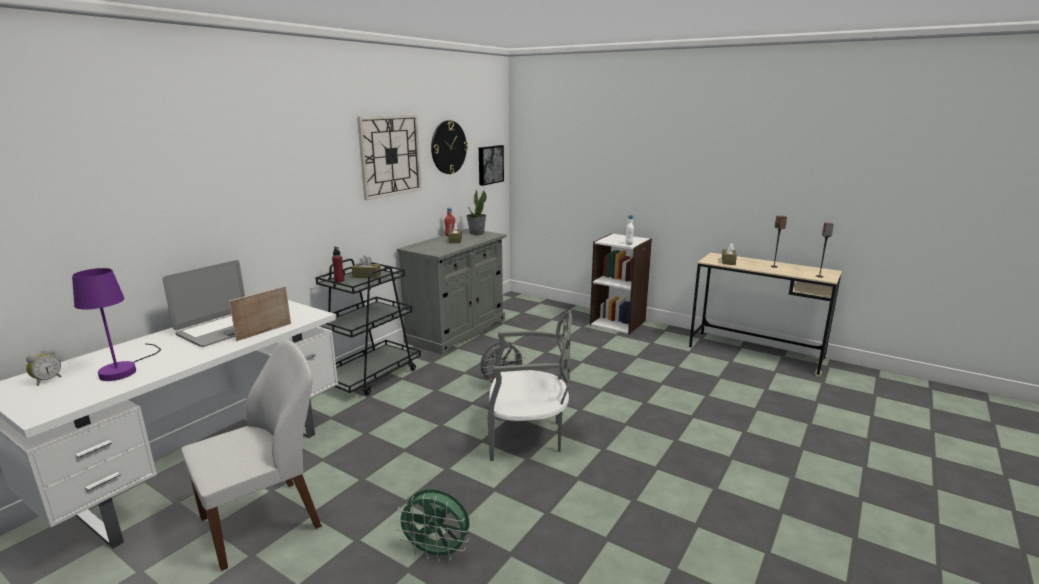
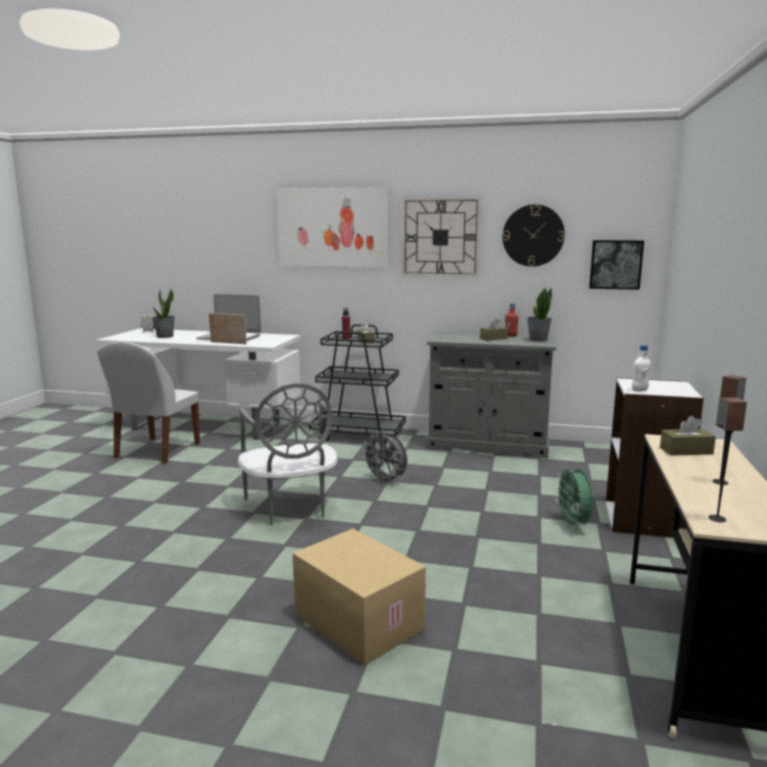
camera: 70 degrees right, 5 degrees down
(125, 369) = (165, 336): purple table lamp -> potted plant
(264, 521) = (156, 451): white chair -> white chair turned 75 degrees clockwise
(292, 155) = (332, 227): none -> picture
(437, 552) = (124, 501): green fan -> green fan (573, 525)
(726, 435) = (356, 622): none -> cardboard box

